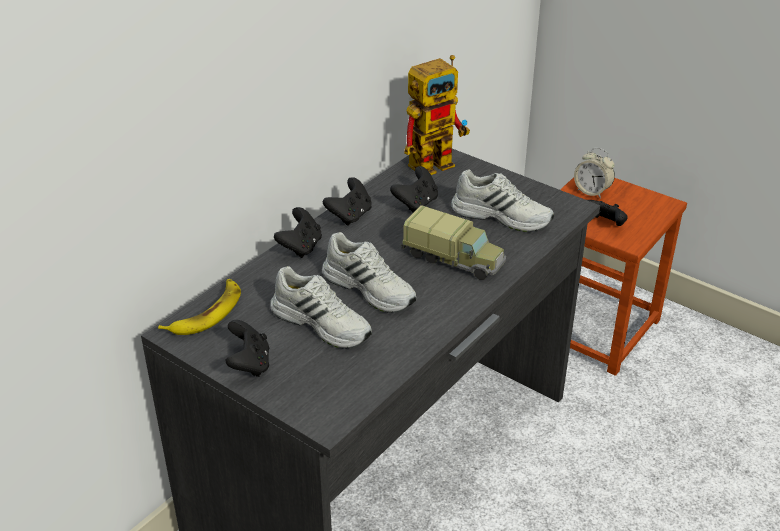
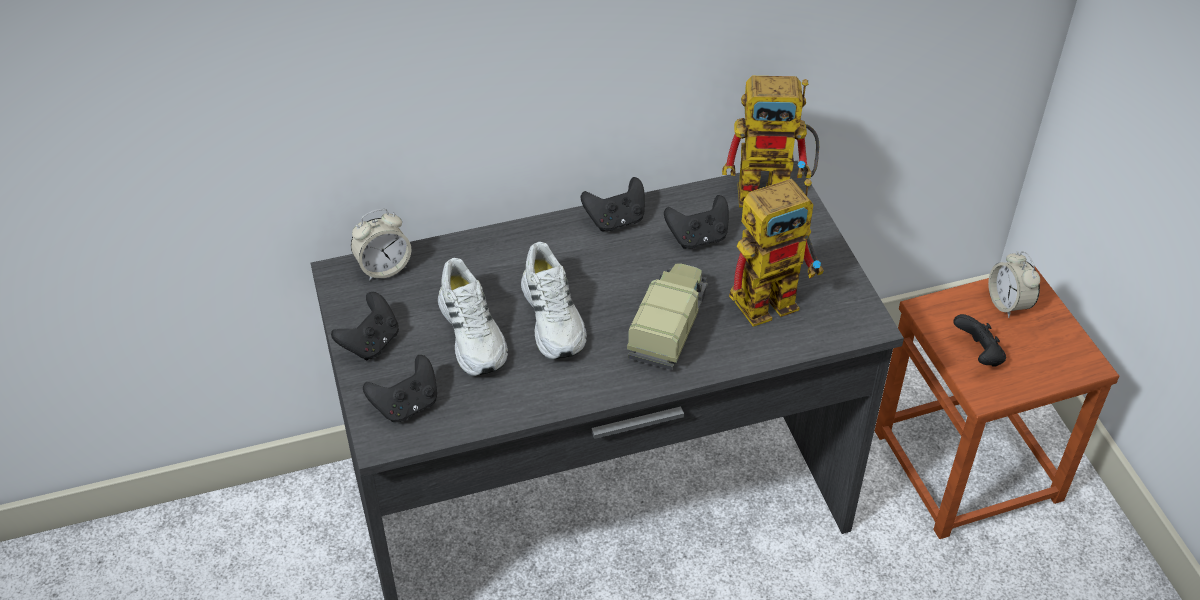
camera: 35 degrees right, 10 degrees up
(207, 313) = (383, 268): banana -> alarm clock
(301, 247) = (533, 235): black game controller -> black game controller (406, 405)
(454, 259) = (669, 326): toy truck -> toy truck turned 135 degrees counterclockwise
(502, 215) = (775, 297): white shoe -> toy robot

